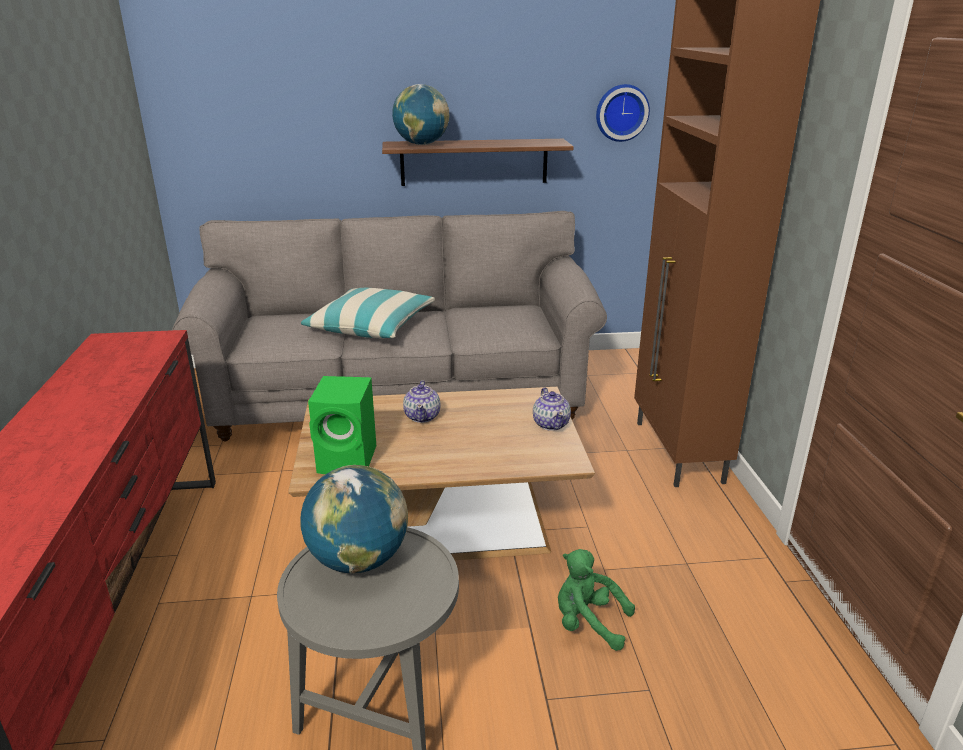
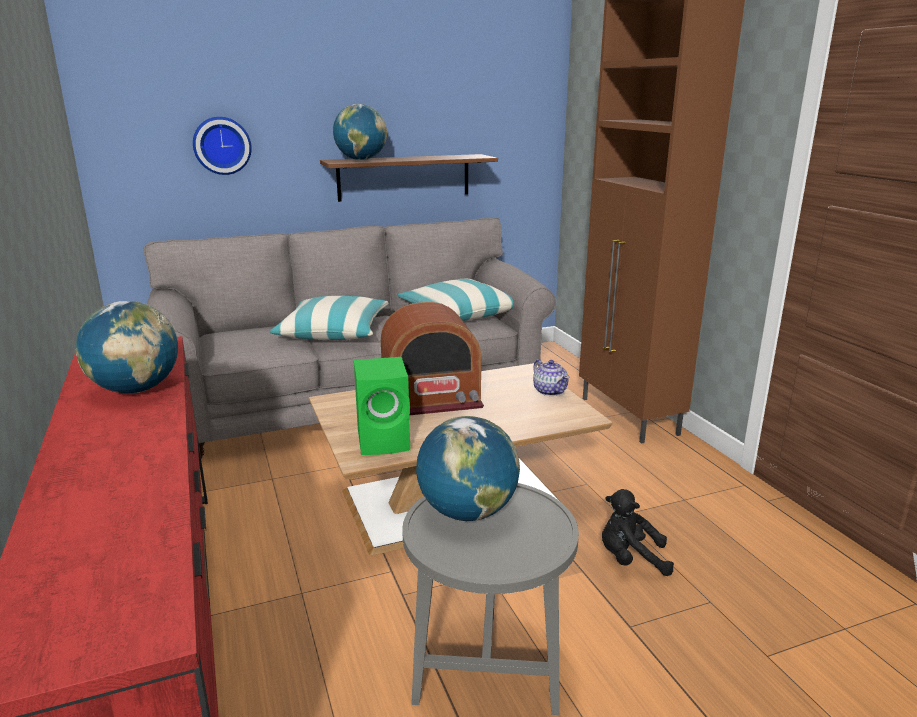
camera: 15 degrees left, 5 degrees down
(106, 388) = (136, 389): none -> globe
(422, 416) = (430, 398): teapot -> radio
(508, 317) = (460, 314): none -> pillow
(588, 623) = (630, 559): green plush toy -> black plush toy
(621, 112) = (528, 130): wall clock -> wall clock (222, 145)

